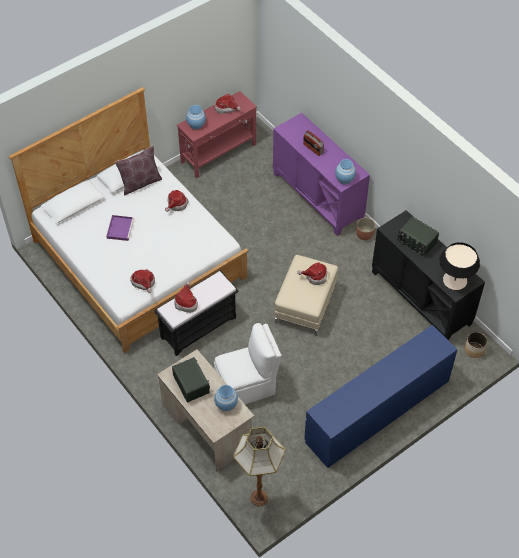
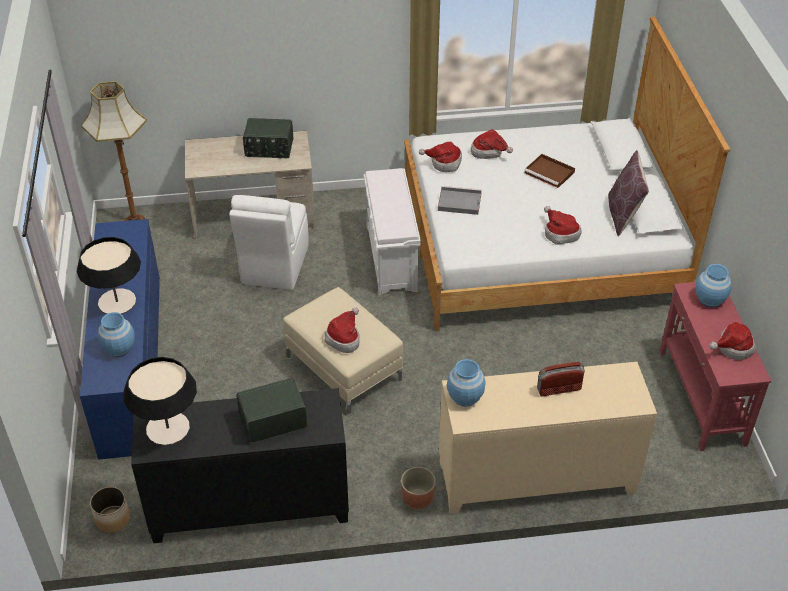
camera: 120 degrees right, 10 degrees down
(120, 228) = (550, 173): purple tray -> brown tray
(178, 261) = (458, 202): none -> grey tray
(186, 302) = (391, 192): hat -> hat (489, 152)
(199, 327) = (392, 258): black bench -> white bench
(226, 404) = (219, 163): blue vase -> blue vase (119, 348)
(318, 196) = (536, 478): purple cabinet -> beige cabinet
(384, 378) = (117, 302): none -> table lamp

